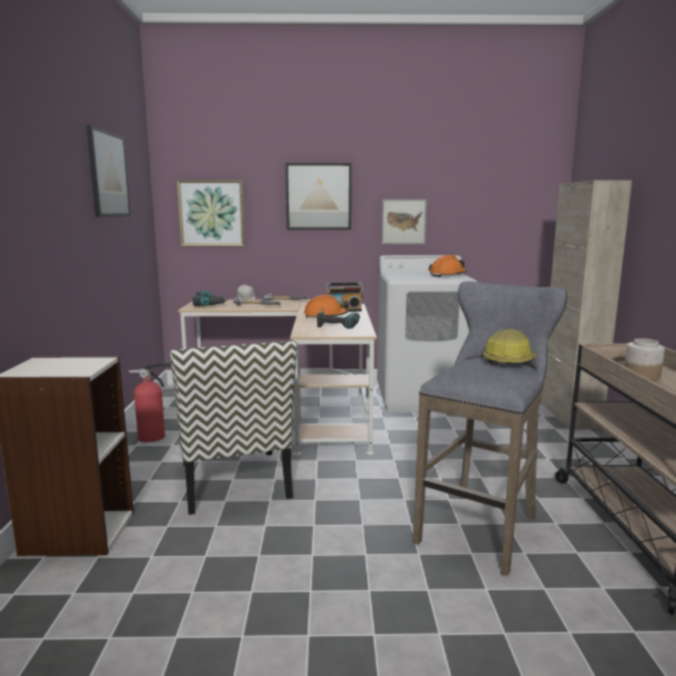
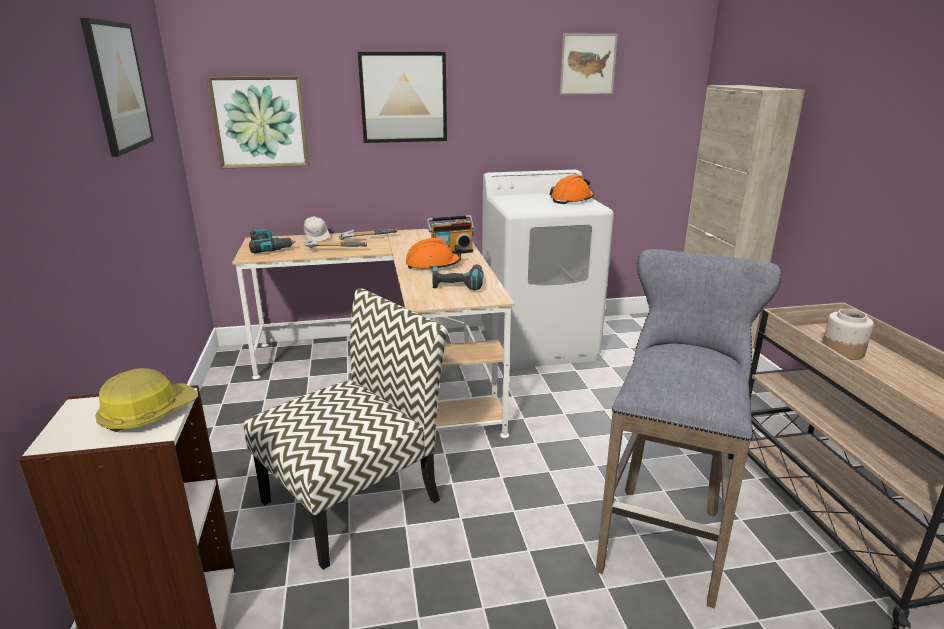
camera: 10 degrees left, 10 degrees up
(154, 437) = (226, 435): fire extinguisher -> none
(235, 481) = (353, 499): chair -> chair turned 105 degrees counterclockwise
(403, 221) = (511, 128): picture -> picture (587, 64)
(509, 361) = (707, 352): hard hat -> hard hat (148, 413)

